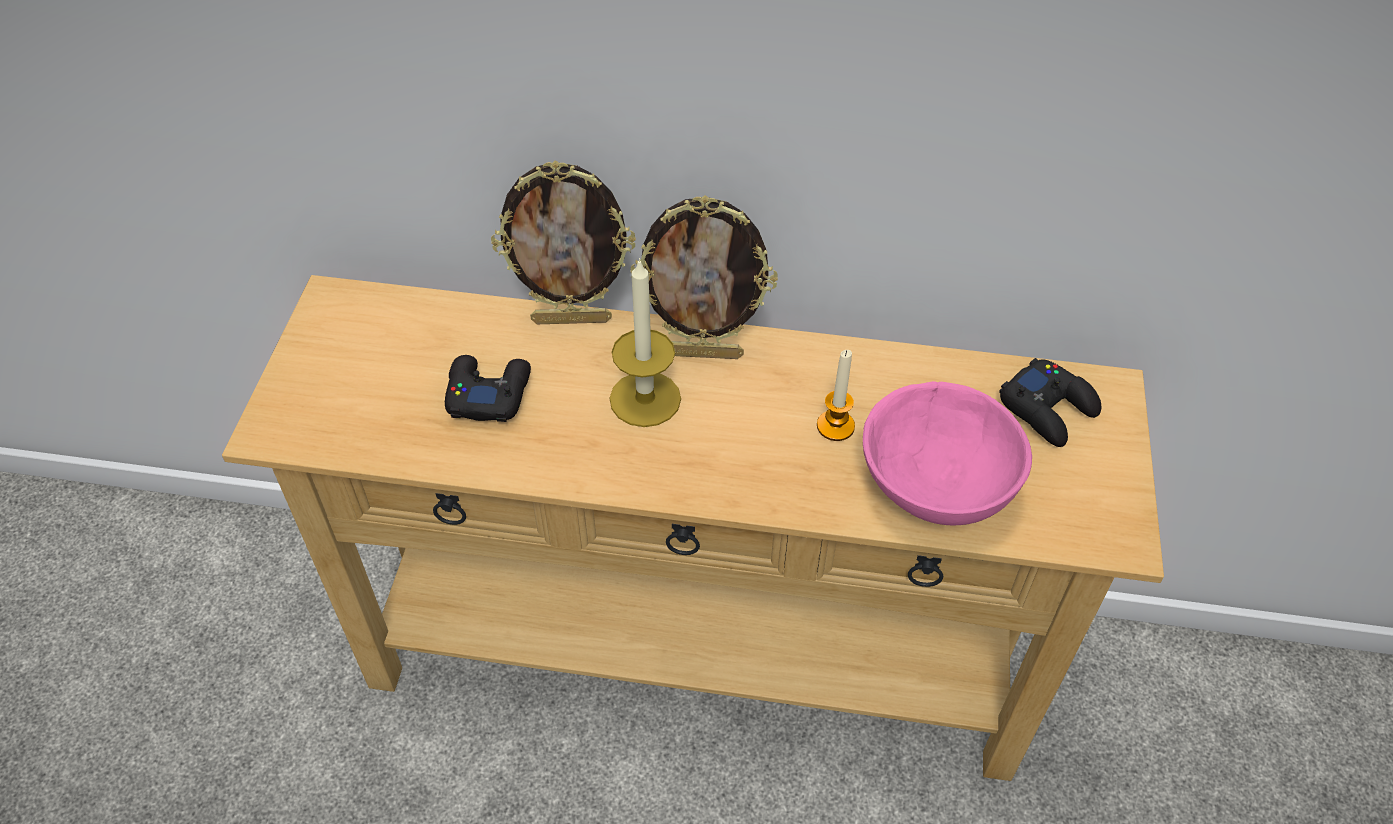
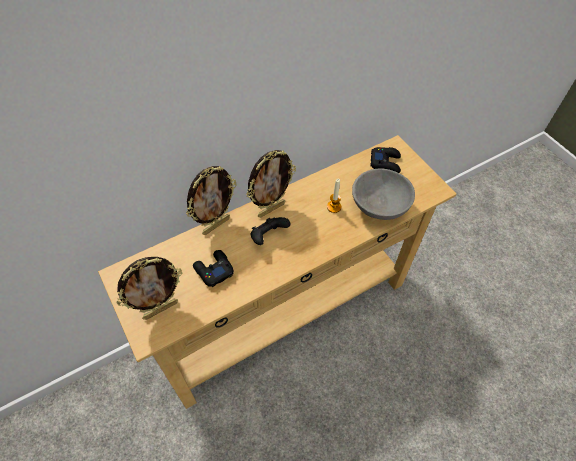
camera: 40 degrees left, 5 degrees up
(338, 399) = (160, 309): none -> picture frame
(645, 399) = (268, 237): candle -> black game controller
(933, 490) = (379, 208): pink bowl -> grey bowl

